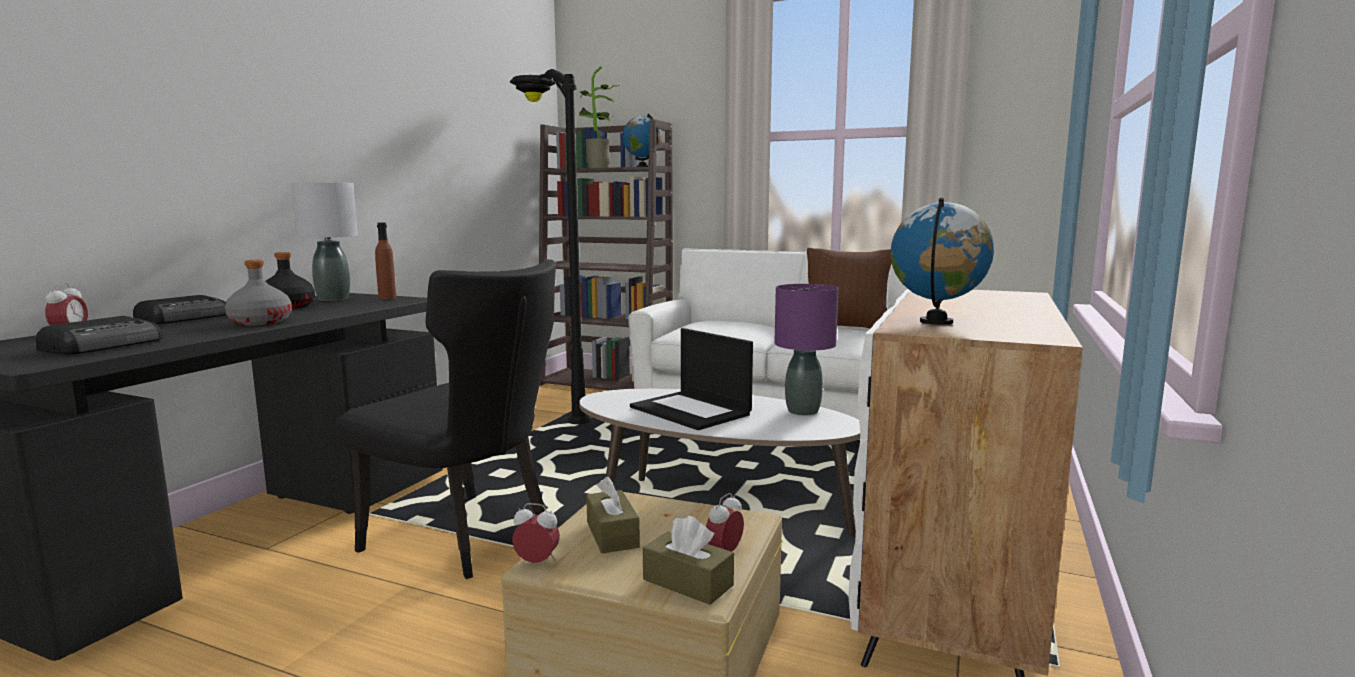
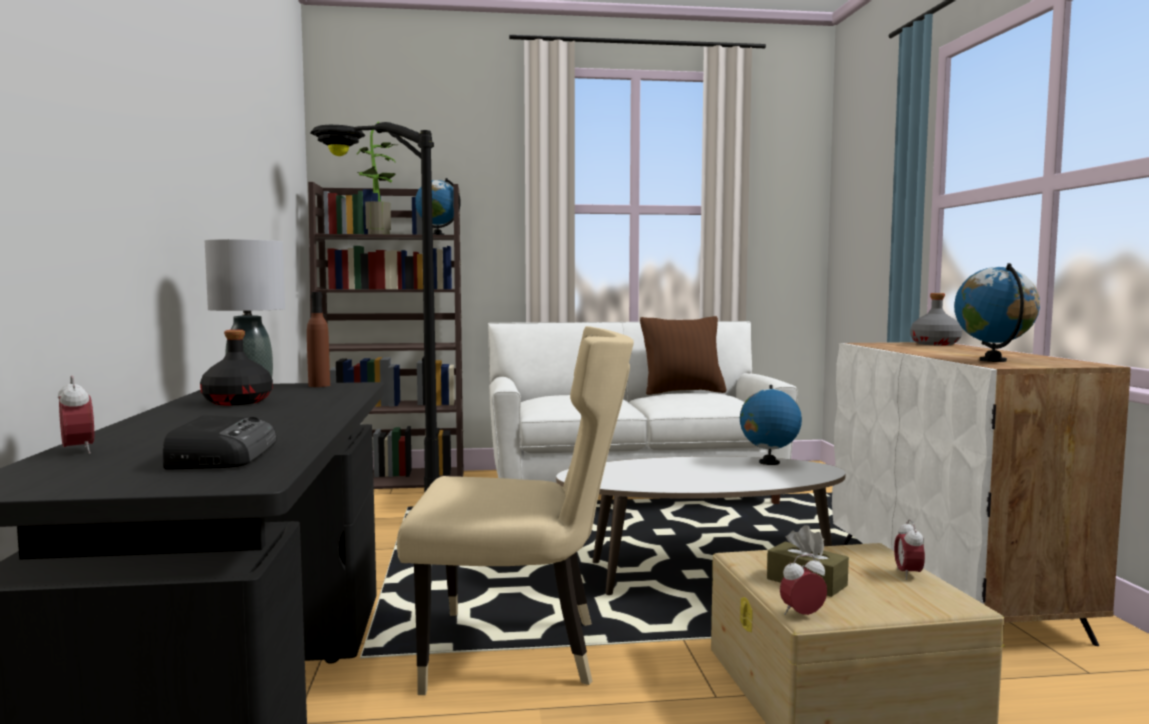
camera: 30 degrees left, 5 degrees down
(186, 318) = (158, 422): radio -> none
(260, 322) = (295, 417): grey bottle -> grey bottle (934, 344)
(466, 539) = (520, 652): black chair -> beige chair
(687, 582) = (932, 599): brown tissue box -> none
(692, 411) = (686, 475): laptop -> none
(802, 411) = (768, 463): purple table lamp -> globe

